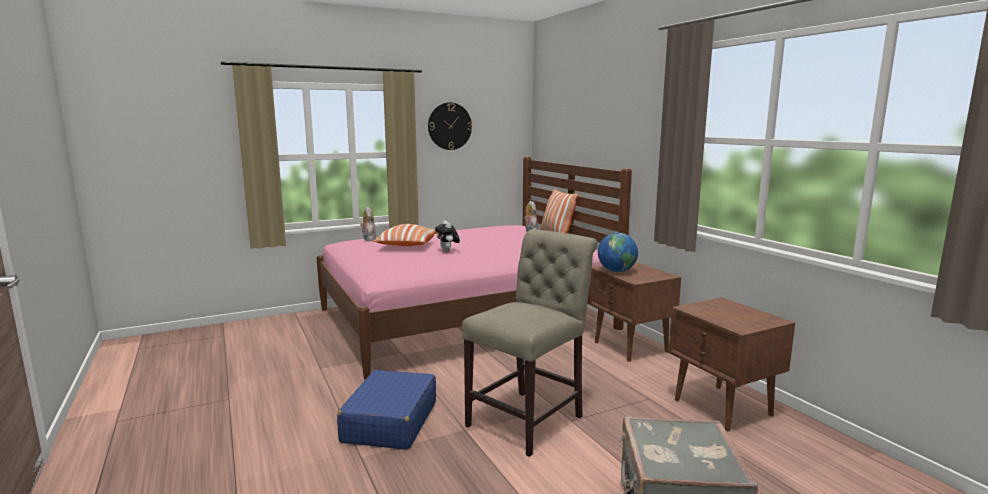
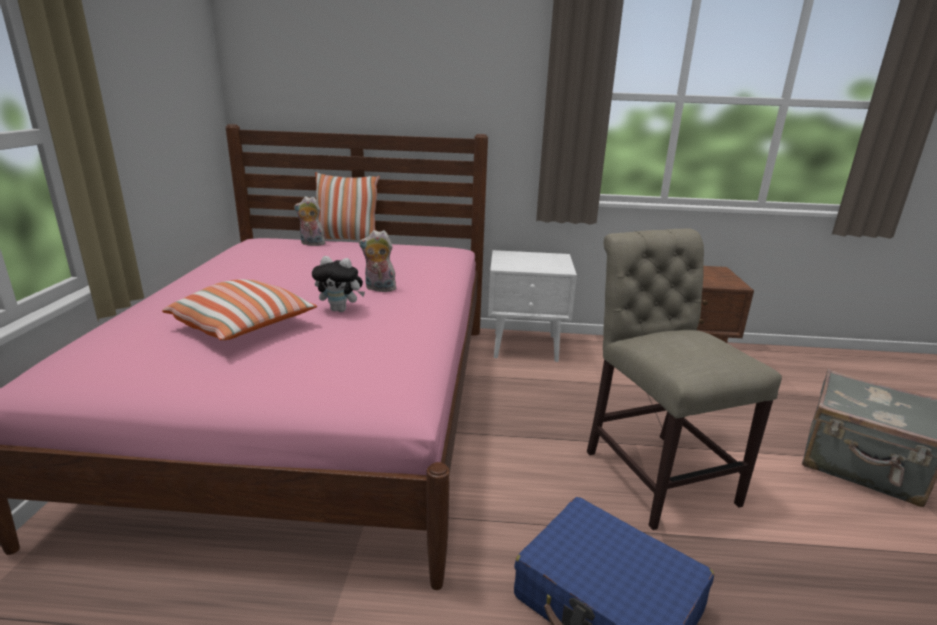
camera: 60 degrees left, 10 degrees up
(368, 239) = (107, 344): plush toy -> plush toy (379, 289)
(449, 126) = (126, 67): wall clock -> none
(616, 271) = (521, 266): globe -> none
(631, 347) = (526, 347): brown nightstand -> white nightstand

